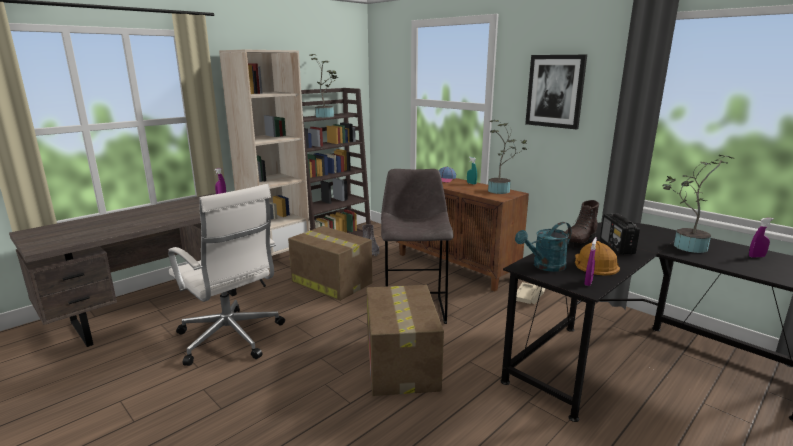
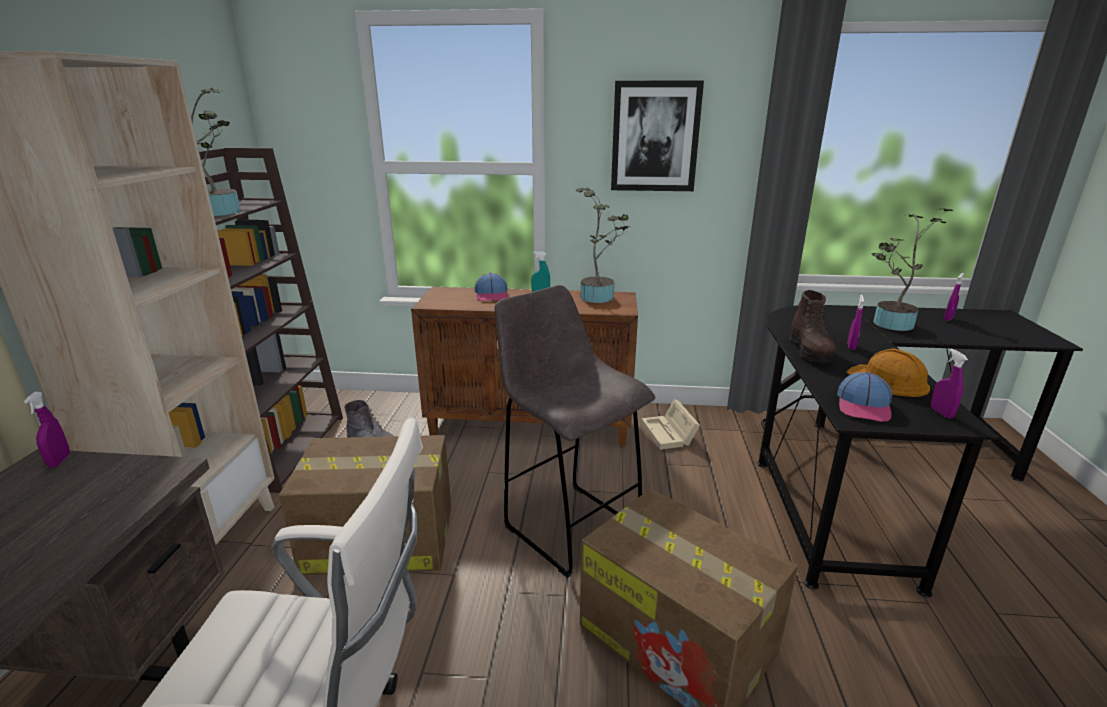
camera: 40 degrees left, 5 degrees up
(544, 266) = (864, 406): turquoise watering can -> cap
(617, 247) = (851, 346): radio -> purple spray bottle

